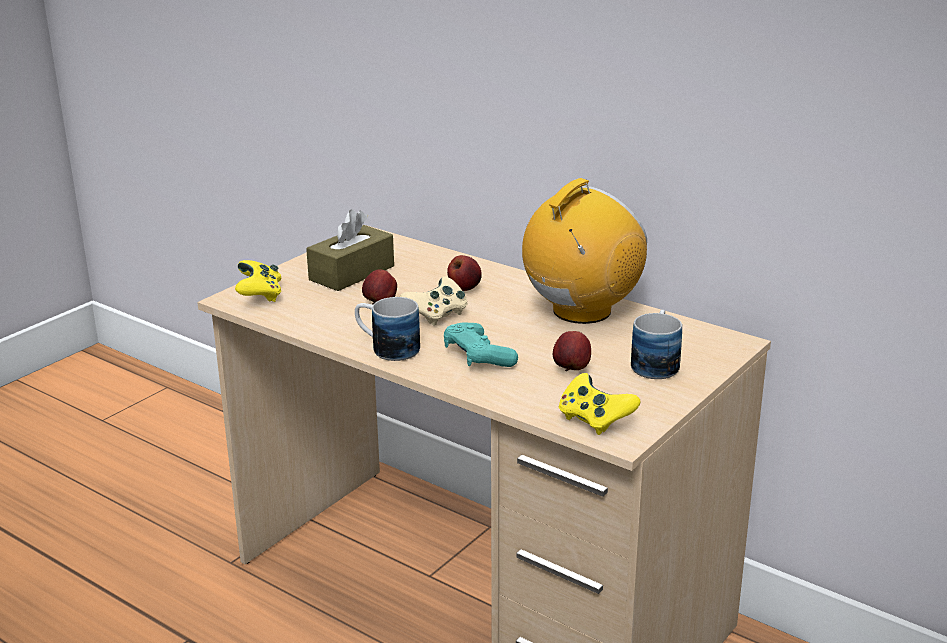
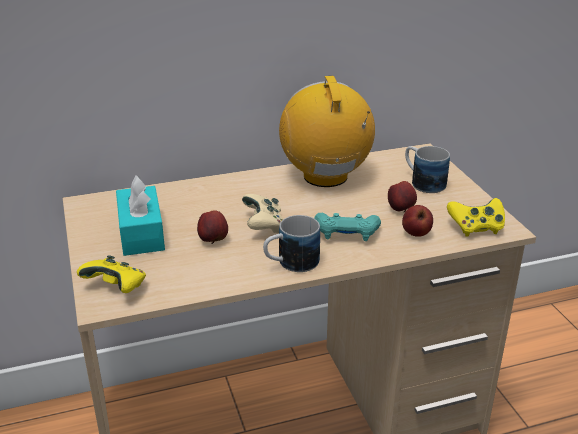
camera: 55 degrees left, 5 degrees up
(352, 273) = (141, 233): brown tissue box -> turquoise tissue box
(464, 288) = (236, 201): apple -> apple (416, 233)

